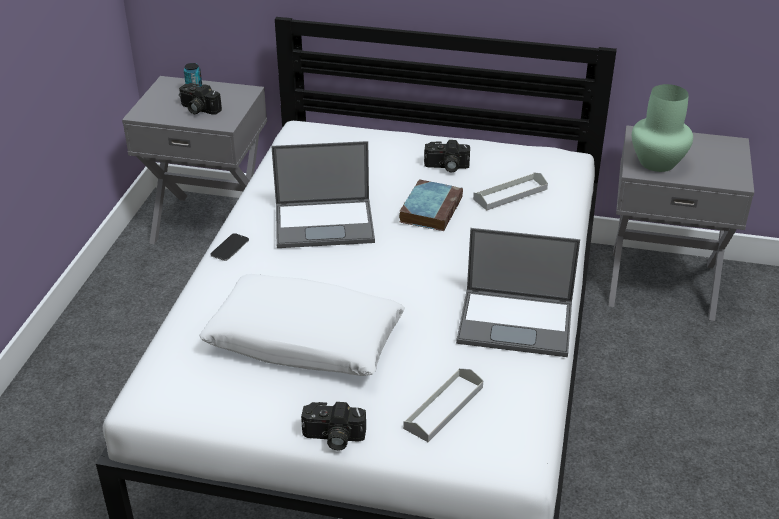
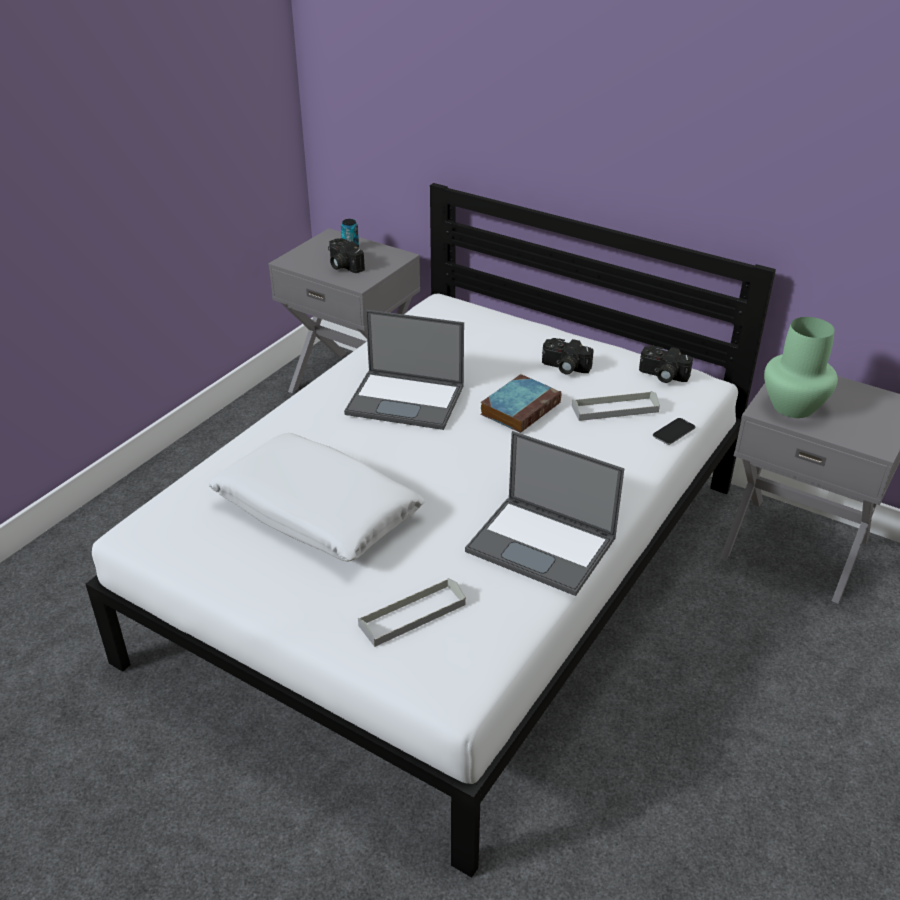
camera: 20 degrees right, 0 degrees up
(230, 248) = (302, 405): phone -> phone (673, 432)
(333, 438) = (283, 616): camera -> camera (662, 376)

